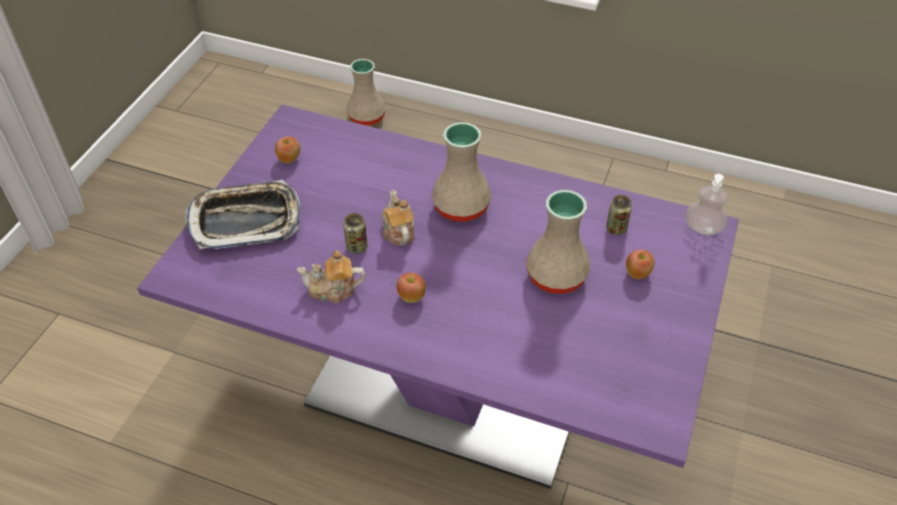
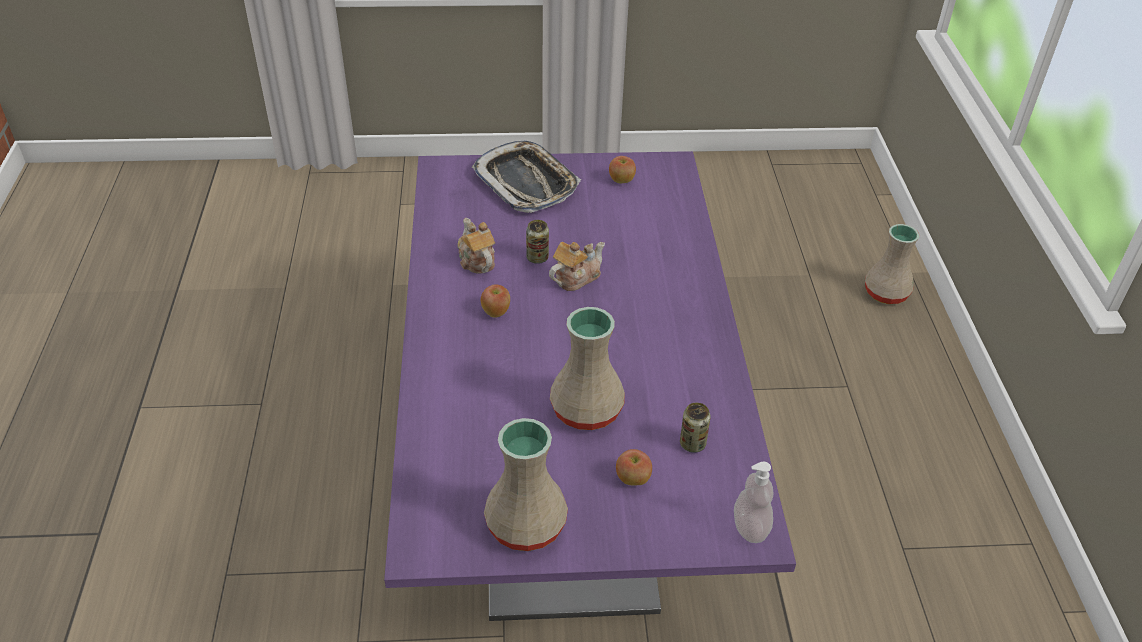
camera: 65 degrees right, 5 degrees down
(462, 206) = (640, 311): beige vase -> beige vase (528, 526)

